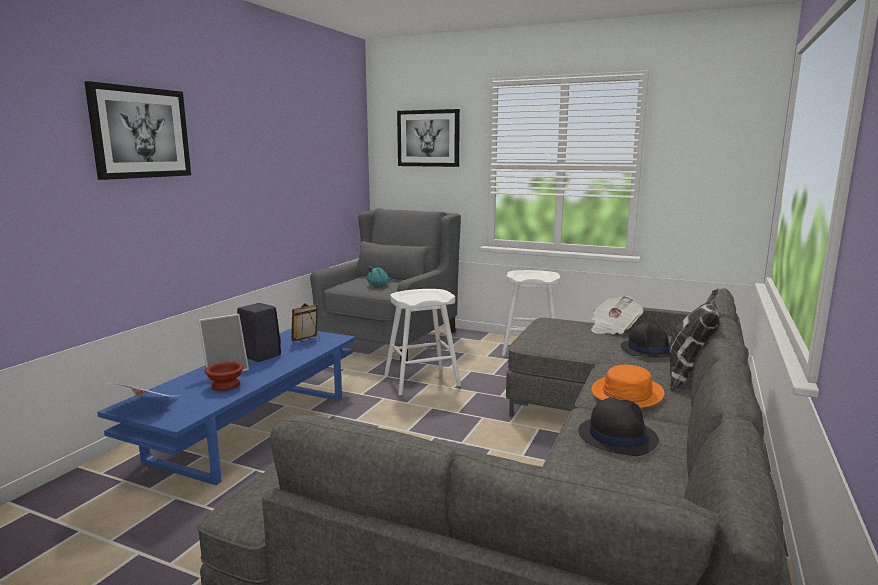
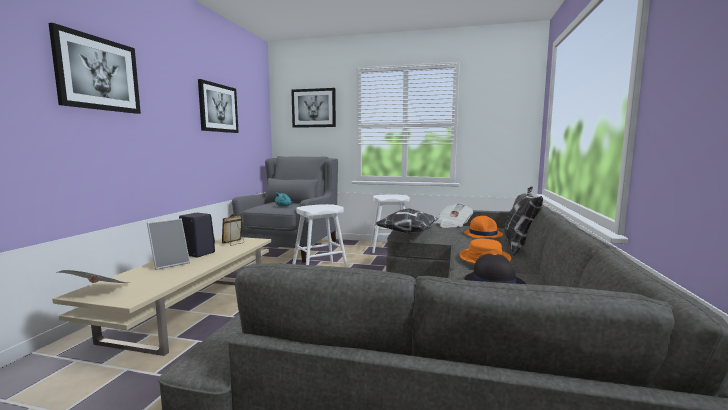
camera: 10 degrees left, 5 degrees down
(226, 385) = (172, 273): brown bowl -> none
(252, 427) = (192, 310): blue coffee table -> beige coffee table
(292, 150) = (218, 108): none -> picture
(540, 342) = (409, 234): none -> pillow
(648, 349) = (483, 234): black hat -> orange hat

